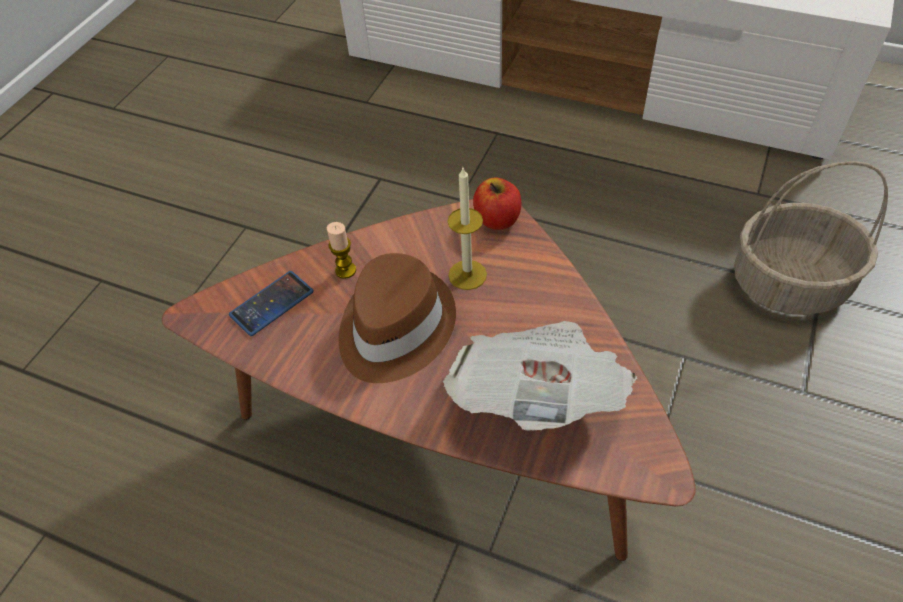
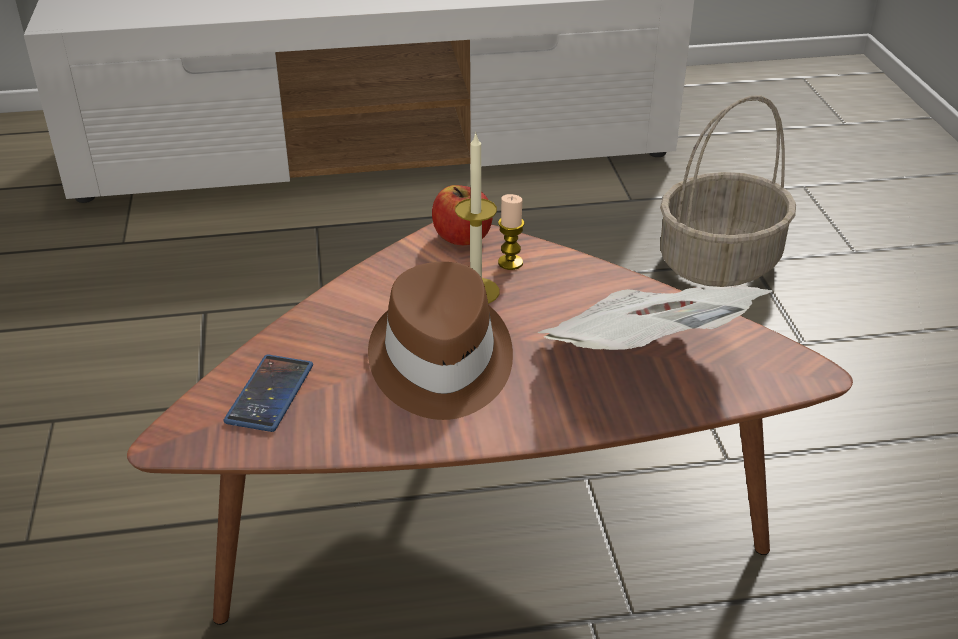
camera: 35 degrees left, 15 degrees down
(345, 270) = (333, 333): candle -> candle (510, 262)

